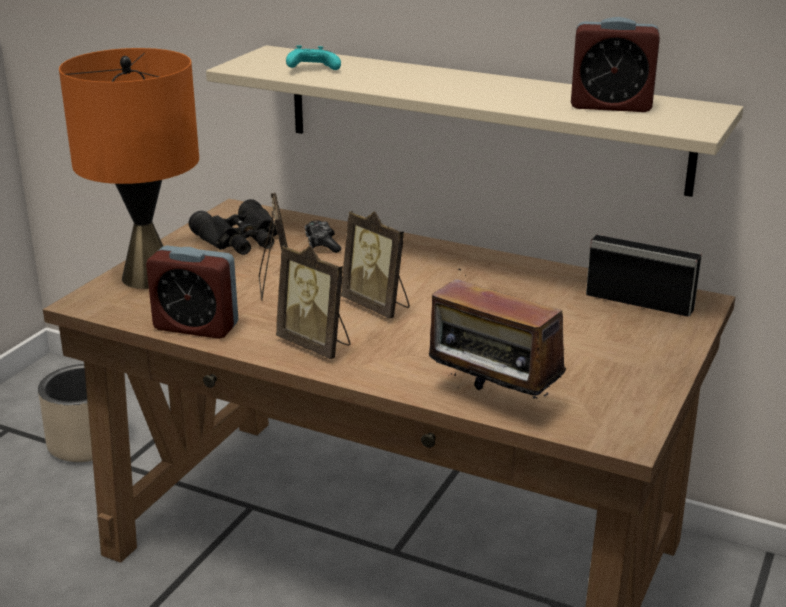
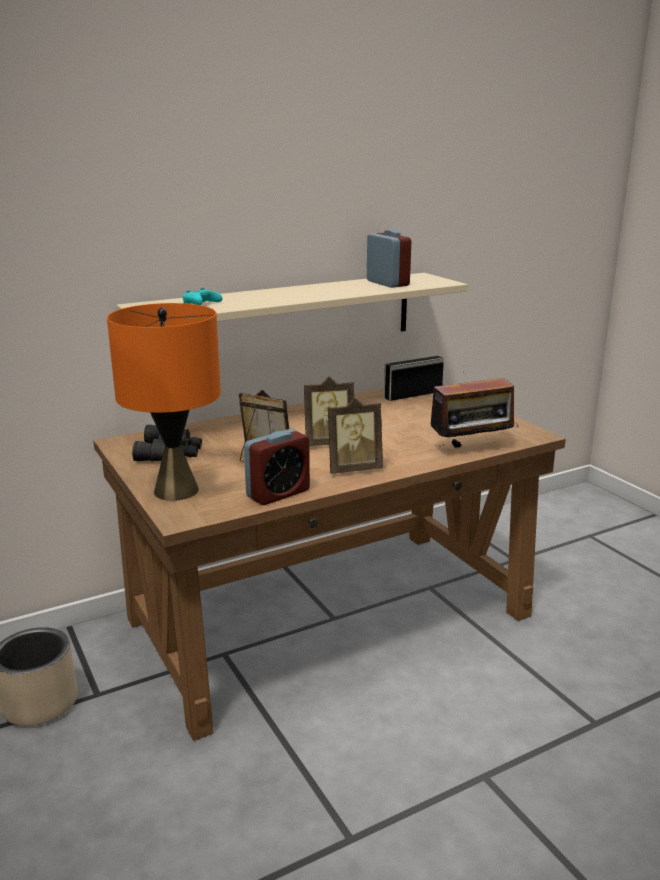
camera: 55 degrees left, 5 degrees down
(322, 244) = (221, 434): game controller -> none
(610, 106) = (387, 283): alarm clock -> alarm clock turned 75 degrees counterclockwise

